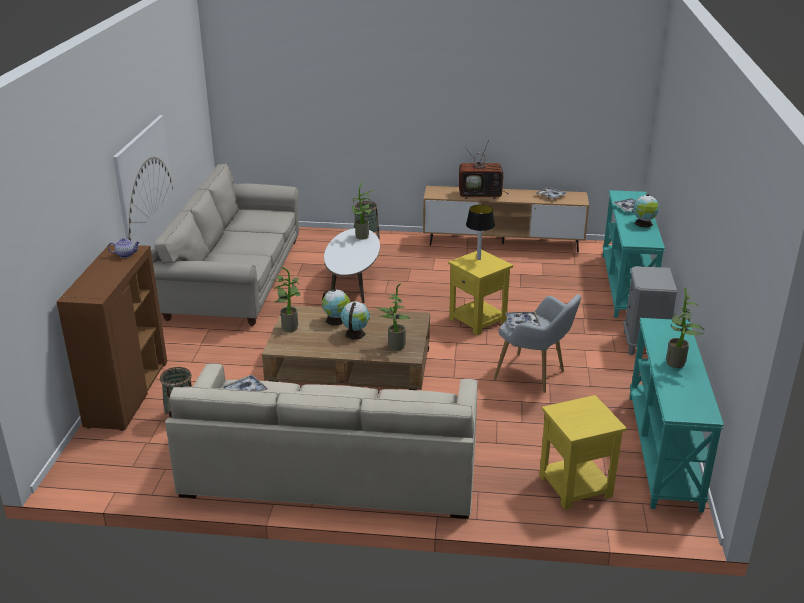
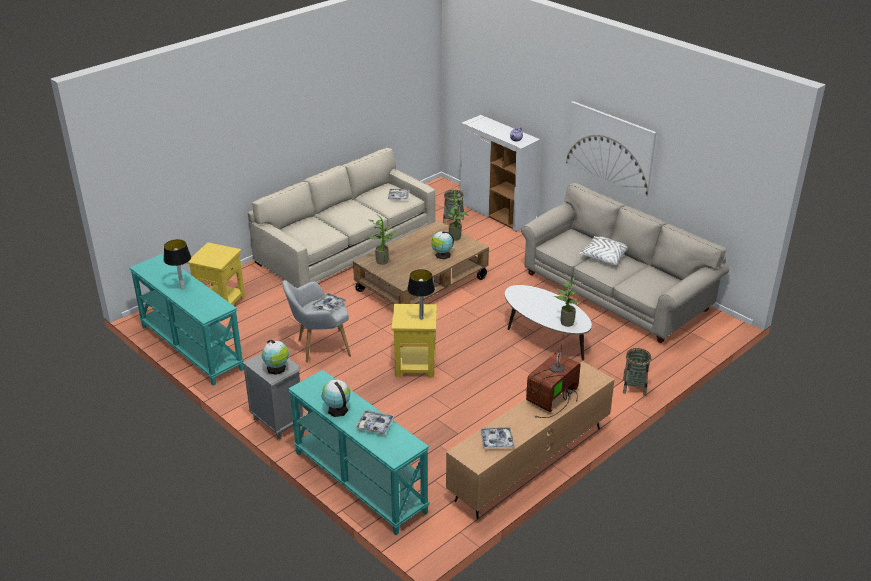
camera: 130 degrees right, 5 degrees up
(127, 394) = (497, 214): brown cabinet -> white cabinet
(236, 246) = (603, 256): none -> white pillow
(355, 333) = (417, 255): globe -> globe (277, 369)
(678, 363) = (182, 288): potted plant -> table lamp

